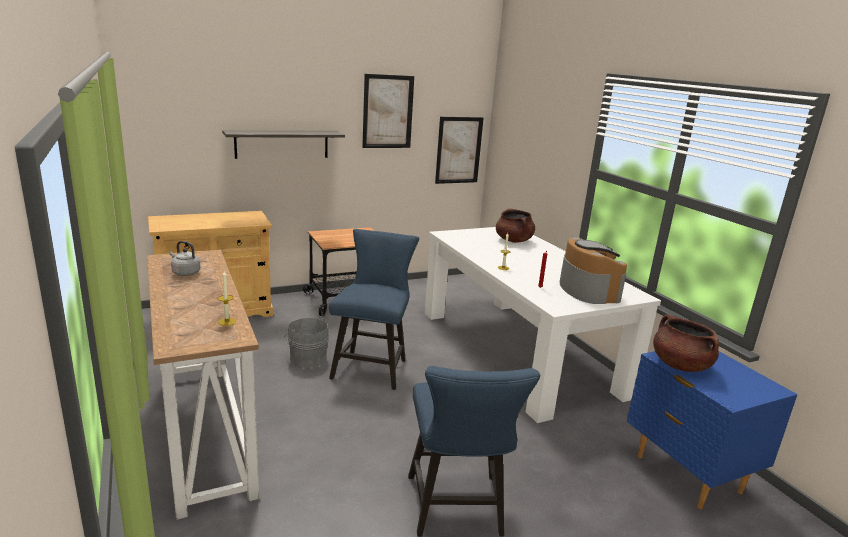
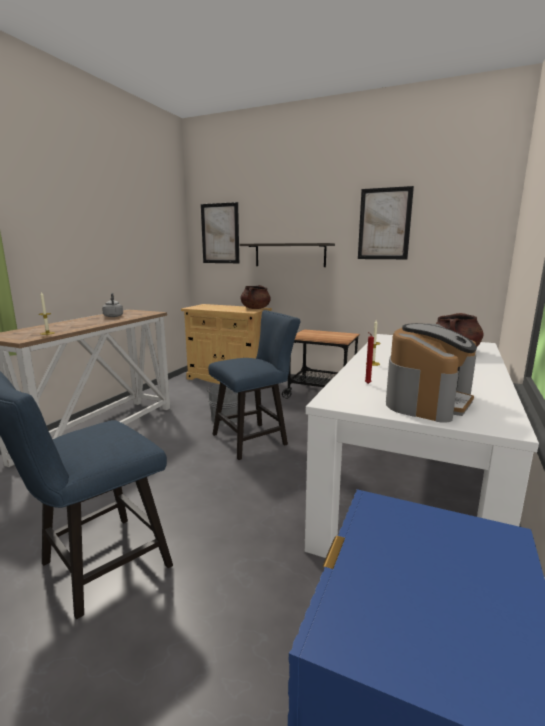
camera: 50 degrees right, 5 degrees down
(458, 150) = (468, 263): picture -> picture (220, 233)
(680, 365) = (384, 530): brown cooking pot -> brown cooking pot (255, 308)

